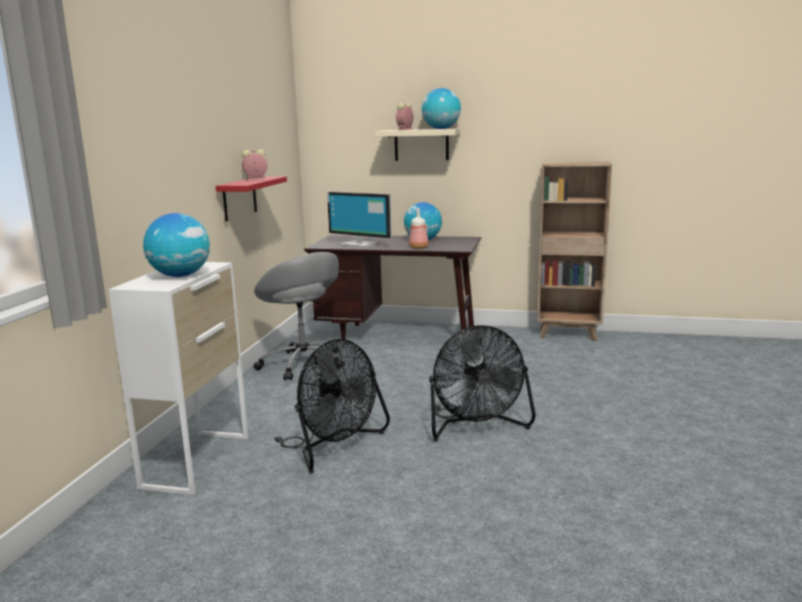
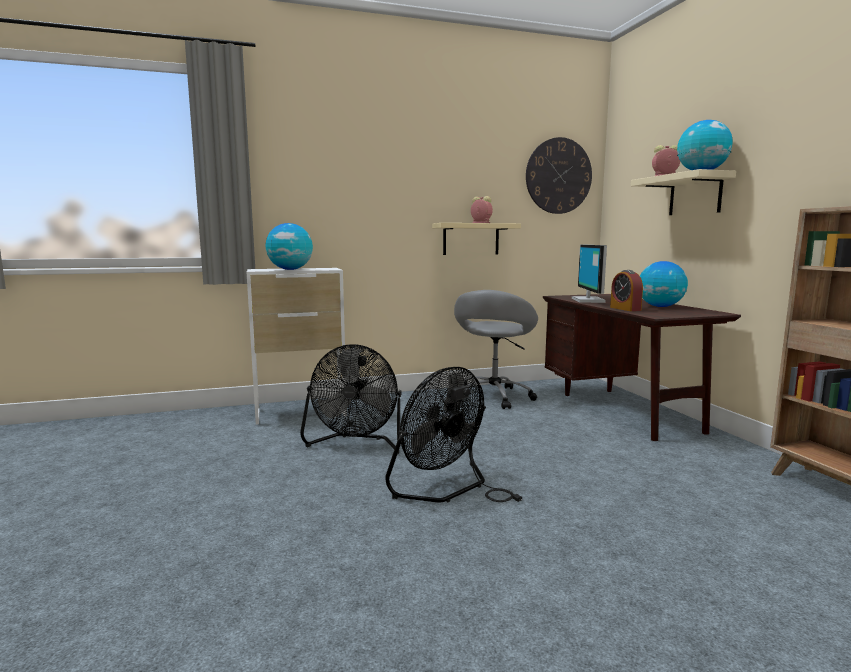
camera: 60 degrees right, 5 degrees down
(239, 198) = (471, 239): red shelf -> beige shelf
(278, 120) = (558, 176): none -> wall clock
(419, 247) = (625, 309): bottle -> alarm clock
(472, 426) = (454, 486): black fan -> black fan turned 90 degrees clockwise

